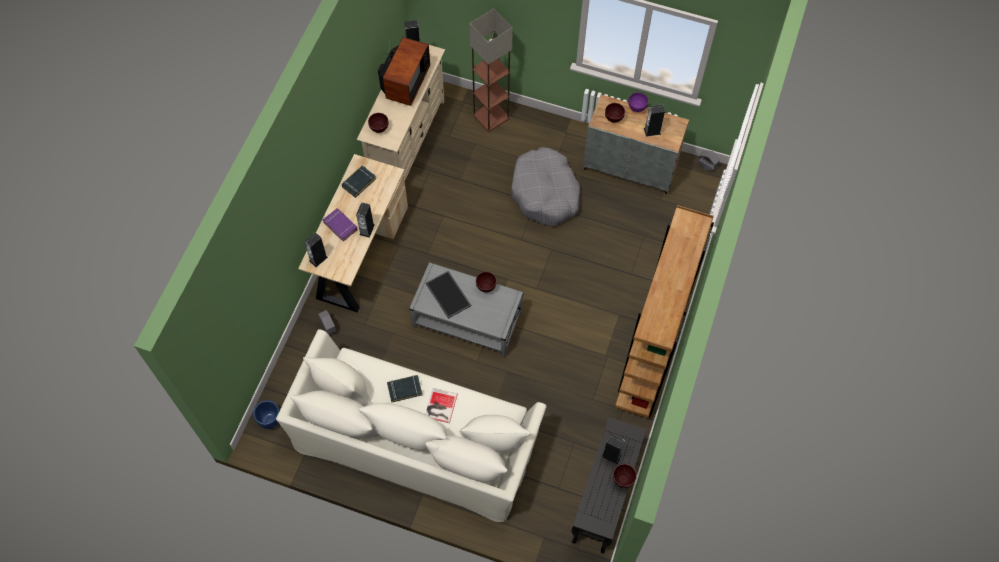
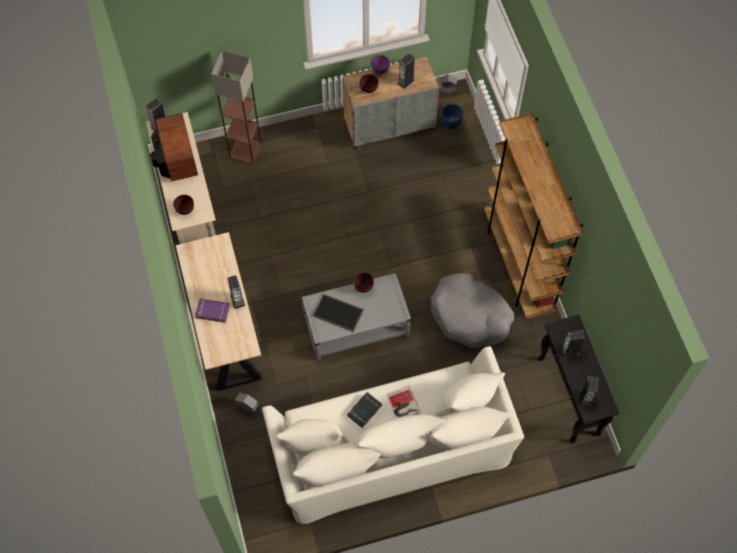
camera: 35 degrees left, 0 degrees up
(269, 420) = (259, 515): blue planter -> blue planter (450, 124)
(318, 259) = (216, 350): speaker -> speaker (585, 399)
(358, 182) = (199, 266): black book -> none
(545, 193) = (339, 186): grey dog bed -> grey dog bed (470, 316)
(623, 479) = (592, 363): brown bowl -> none

